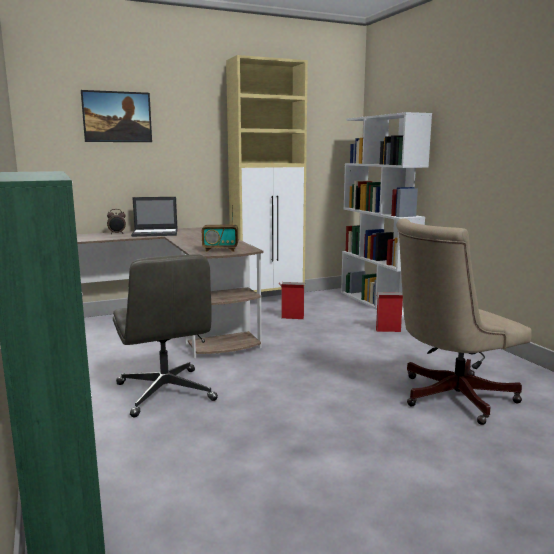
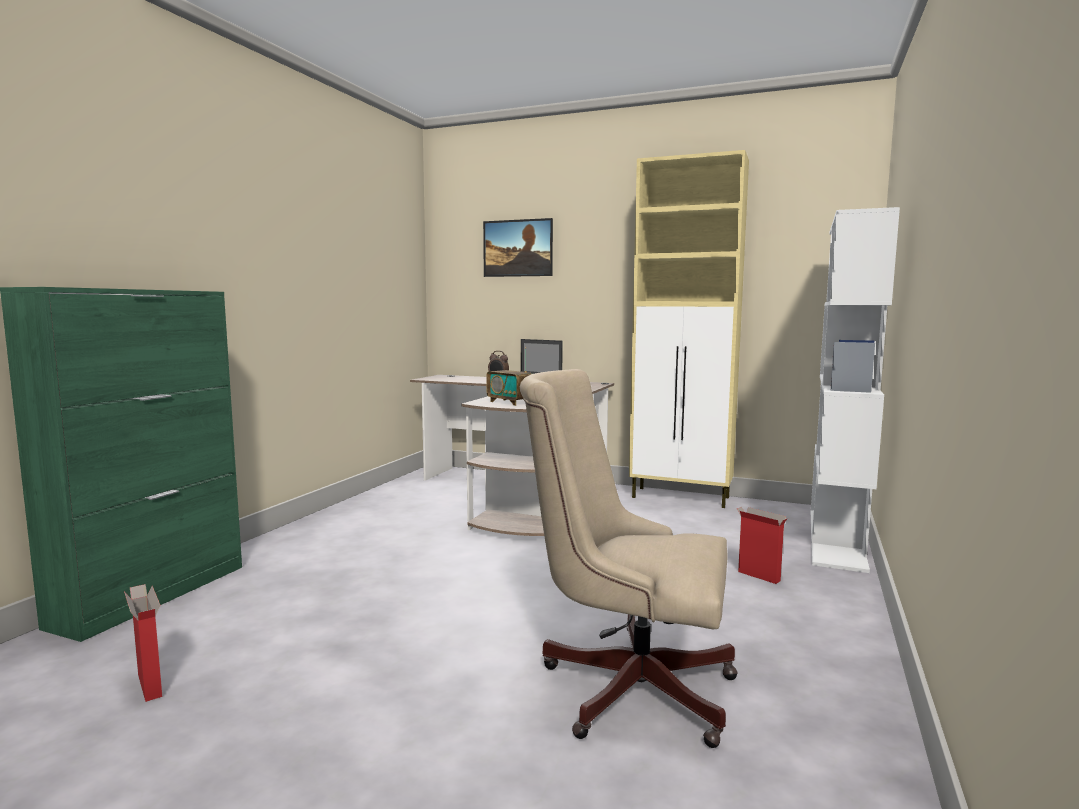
camera: 45 degrees right, 5 degrees down
(166, 392) = (376, 550): grey office chair -> none
(292, 318) = (664, 522): cardboard box -> cardboard box (149, 685)

